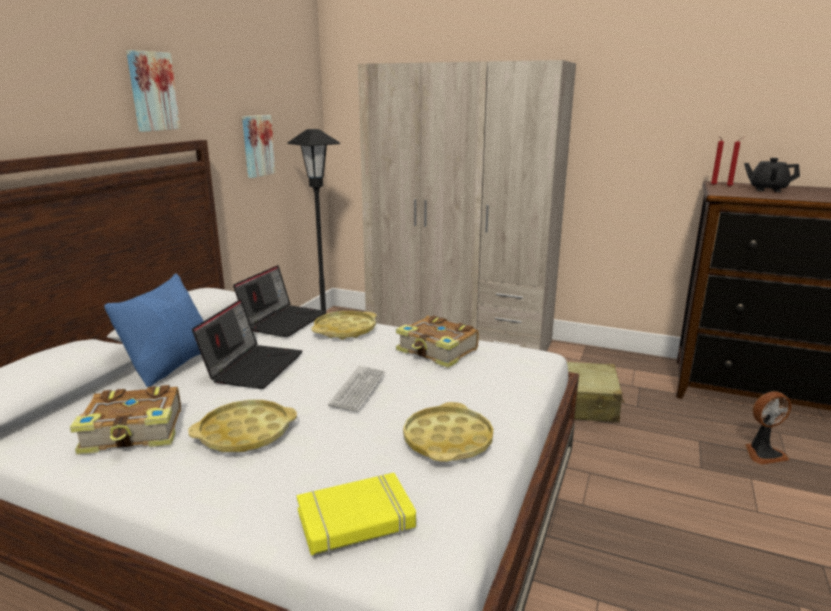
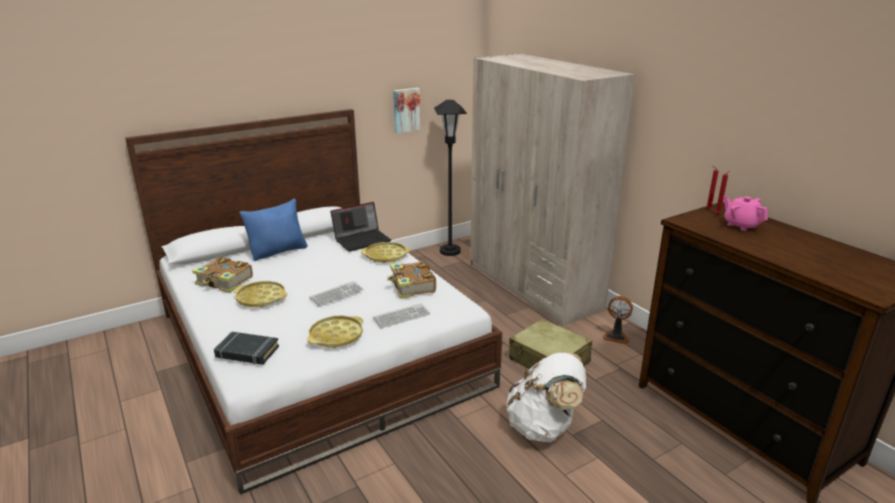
camera: 35 degrees right, 5 degrees up
(152, 91) = (317, 80): picture -> none
(253, 366) = (310, 264): laptop -> none
(356, 520) = (247, 352): yellow book -> black book
(485, 387) = (401, 316): none -> keyboard
(669, 472) = (544, 427): none -> white backpack
(763, 453) = (638, 448): fan -> fan (616, 336)
(767, 190) = (741, 225): black teapot -> pink teapot

